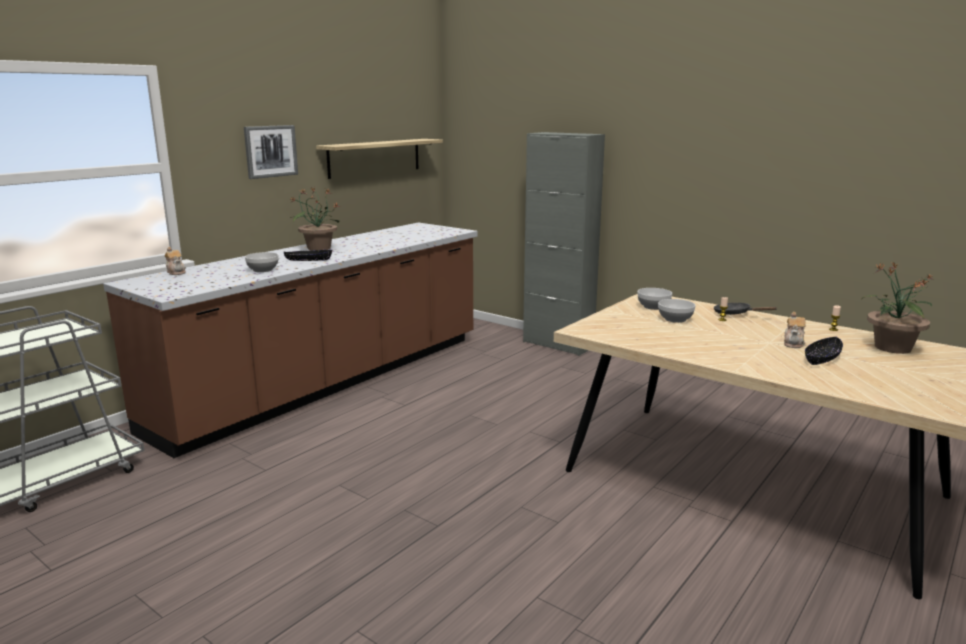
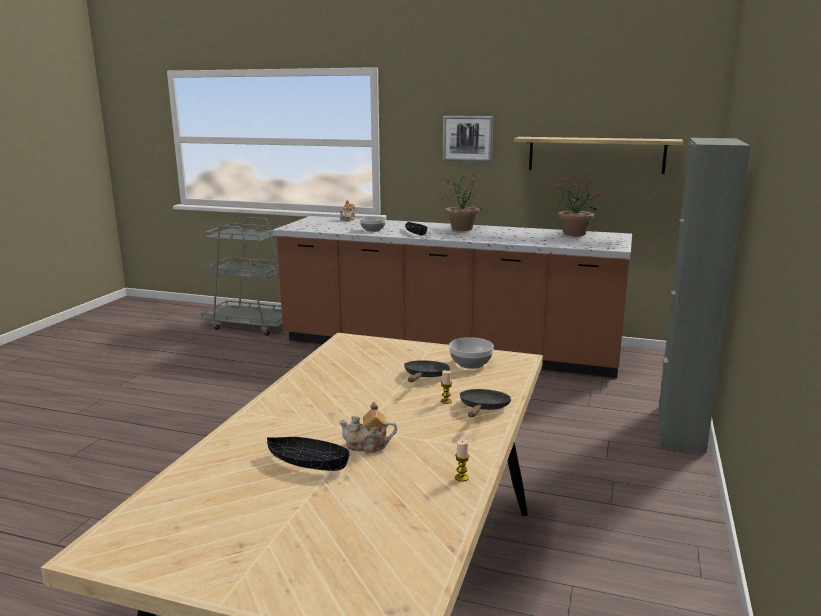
camera: 70 degrees right, 0 degrees up
(675, 319) = (425, 377): bowl -> black frying pan
(892, 348) = (389, 524): potted plant -> potted plant (573, 234)

